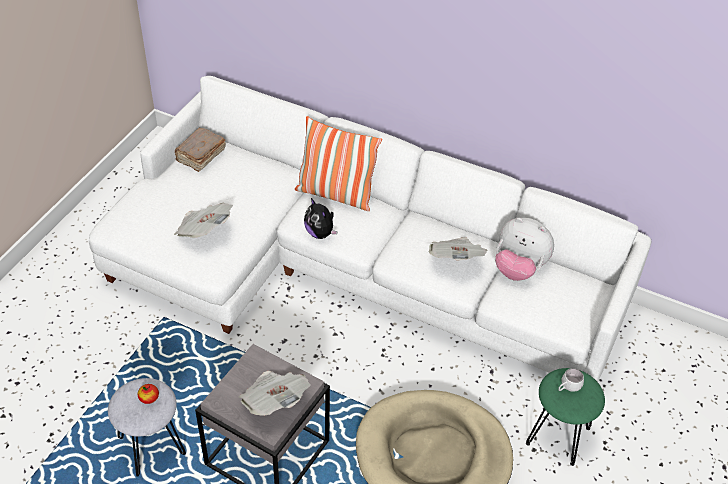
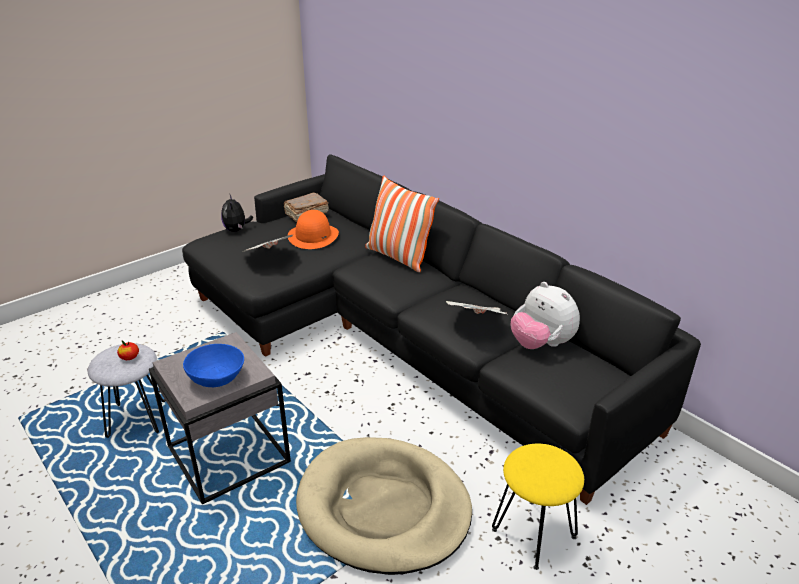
camera: 25 degrees right, 15 degrees down
(231, 188) = (313, 236): none -> orange hat
(274, 401) = (216, 378): newspaper -> blue bowl
(320, 233) = (365, 279): plush toy -> plush toy (237, 230)
(347, 269) = (400, 336): white sofa -> black sofa
(558, 436) = (534, 534): green stool -> yellow stool
(567, 387) = (540, 462): white mug -> none

